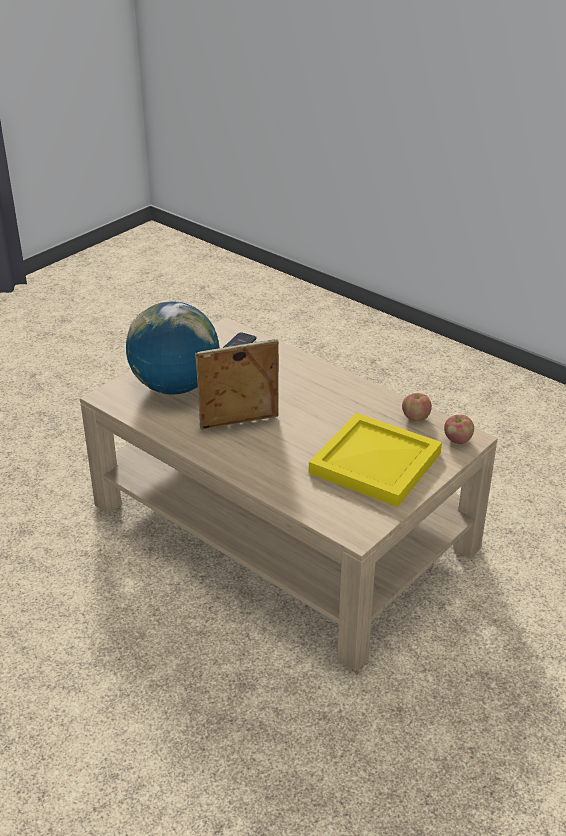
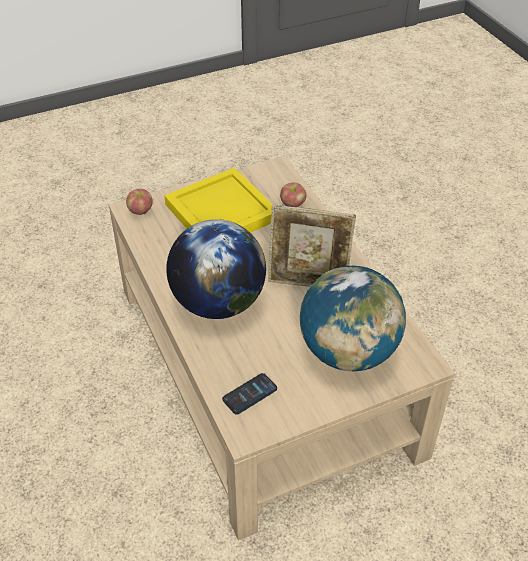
camera: 155 degrees left, 10 degrees up
(308, 389) = (218, 303): none -> globe
(415, 417) = (152, 241): apple -> apple (292, 204)

